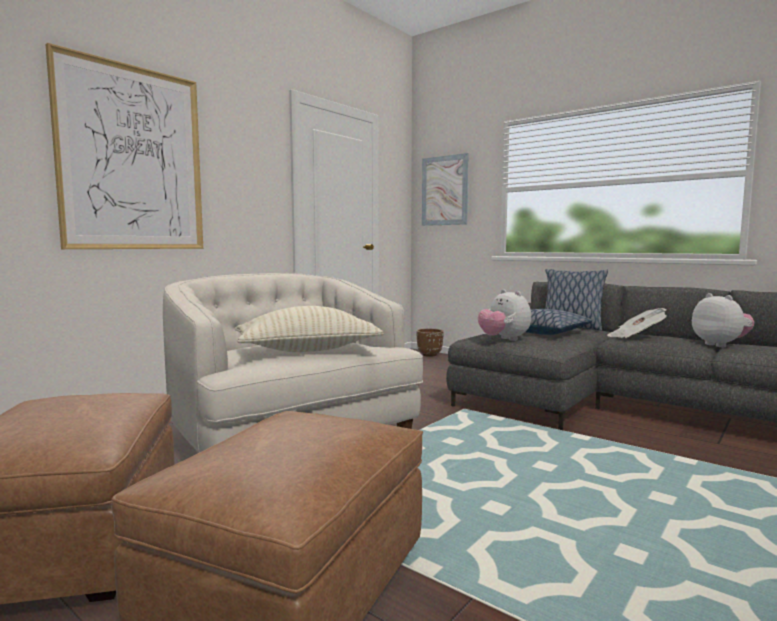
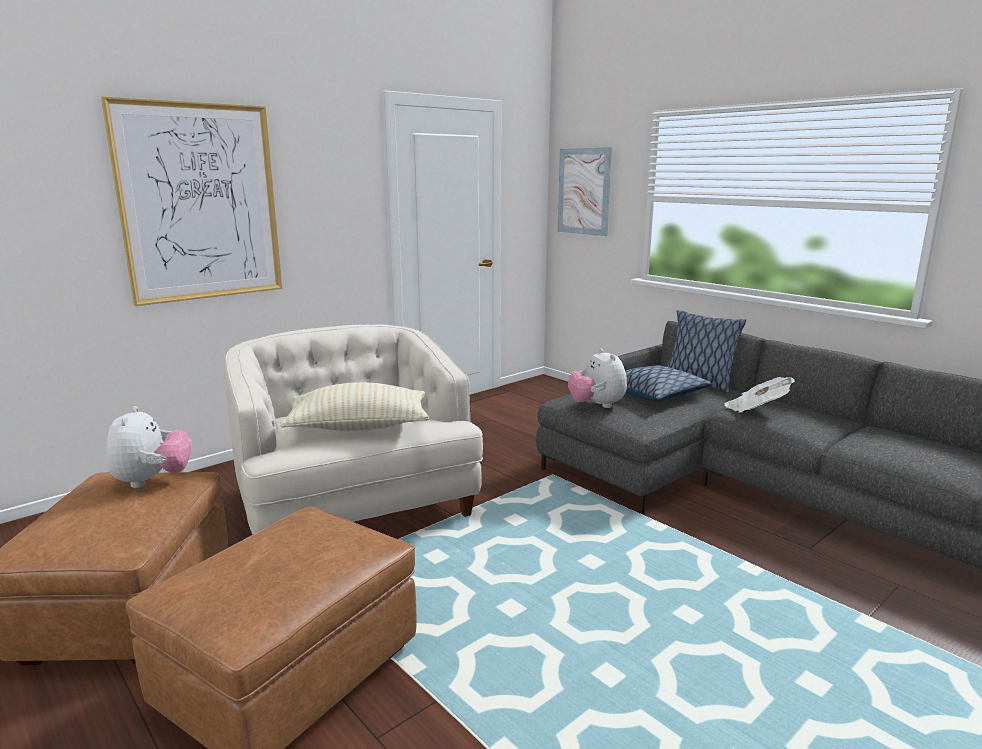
camera: 10 degrees right, 10 degrees up
(429, 355) = (559, 387): brown planter -> none
(720, 345) = (849, 430): plush toy -> plush toy (152, 481)

